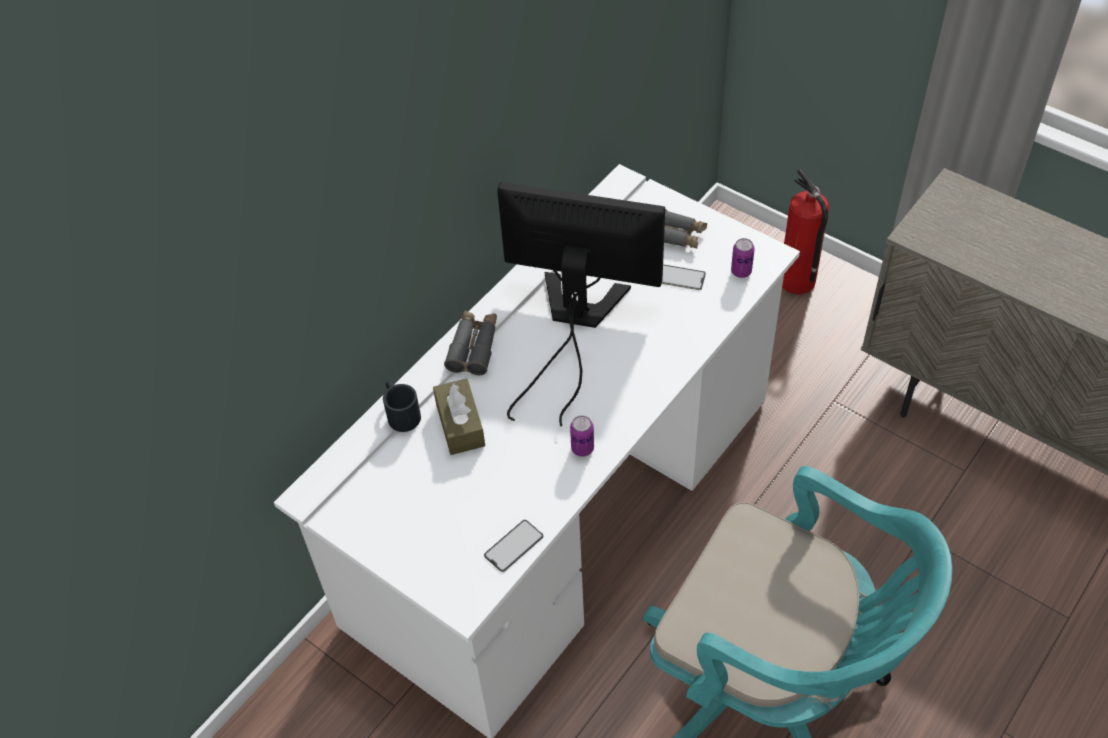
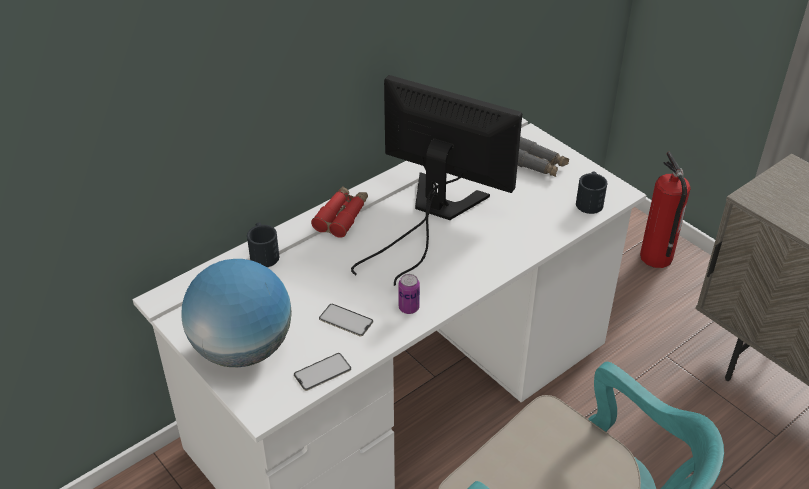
camera: 10 degrees right, 10 degrees down
(419, 537) = (243, 349): none -> globe
(460, 424) = (309, 271): brown tissue box -> none
(473, 347) = (342, 216): grey binoculars -> red binoculars
(678, 277) = (533, 196): phone -> phone (346, 320)
(741, 271) = (590, 201): can -> black mug

